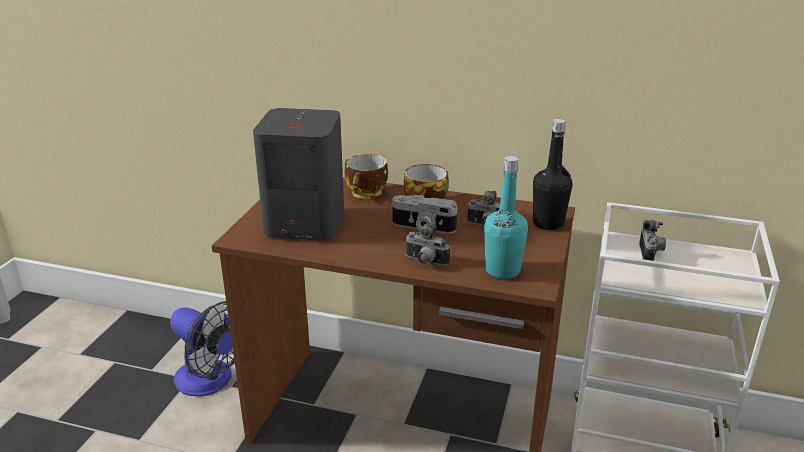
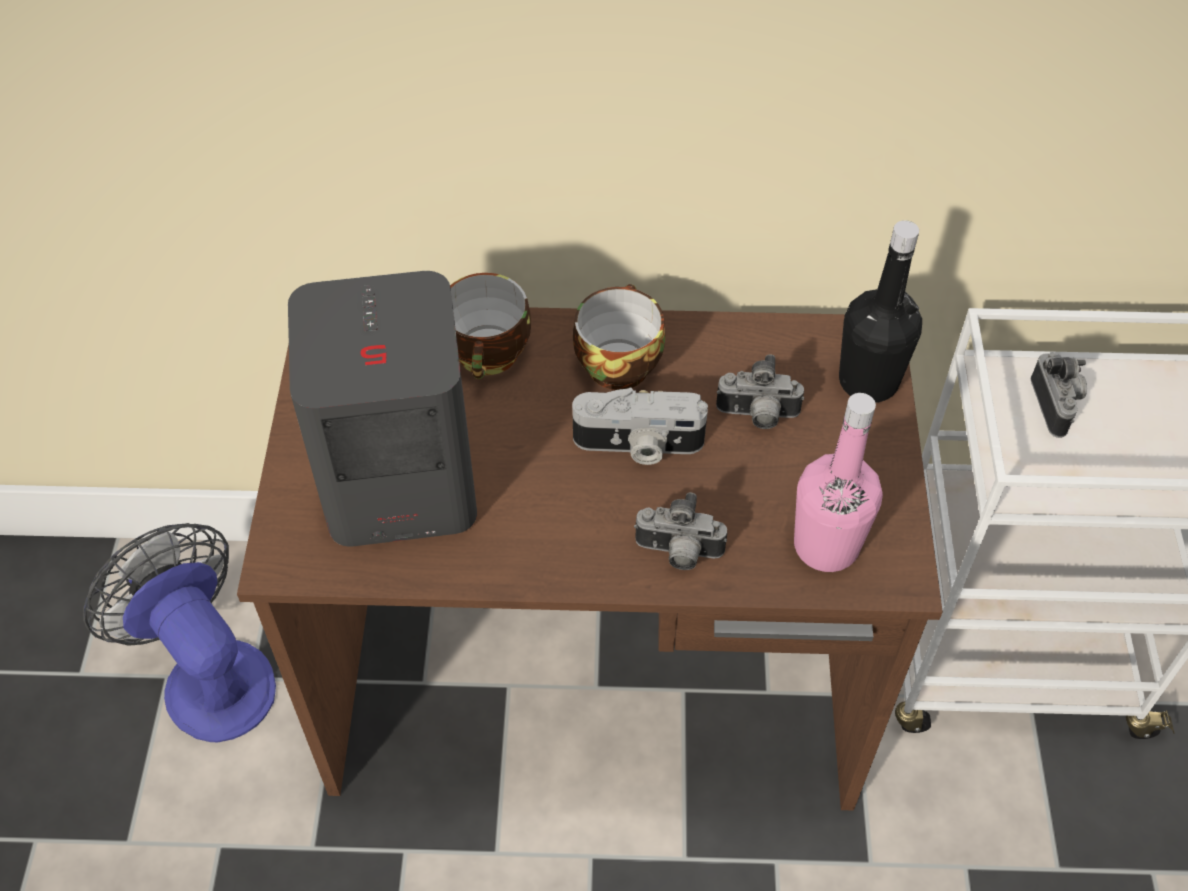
camera: 15 degrees left, 25 degrees up
(211, 381) = (209, 675): fan -> fan turned 150 degrees counterclockwise
(502, 270) = (826, 546): turquoise bottle -> pink bottle

